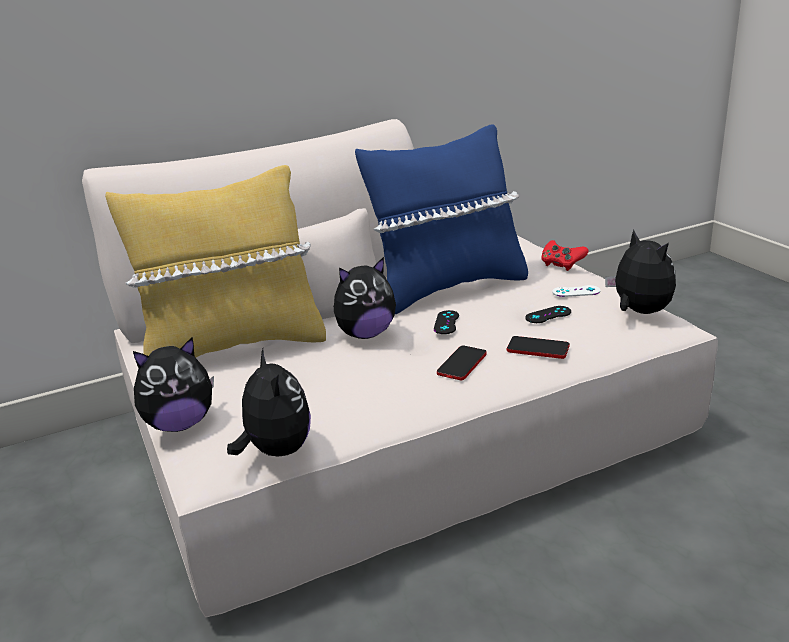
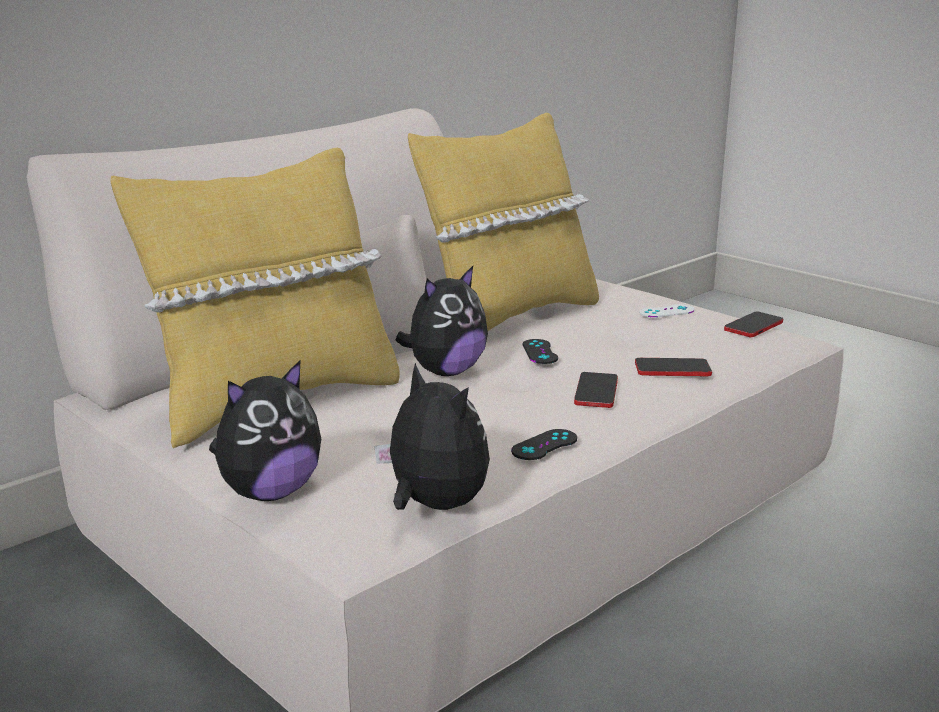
camera: 20 degrees left, 5 degrees down
(448, 288) = (508, 318): blue pillow -> yellow pillow
(548, 315) = (653, 336): black game controller -> black game controller (544, 445)
(561, 265) = (627, 287): red game controller -> none
(639, 312) = (753, 326): plush toy -> phone

